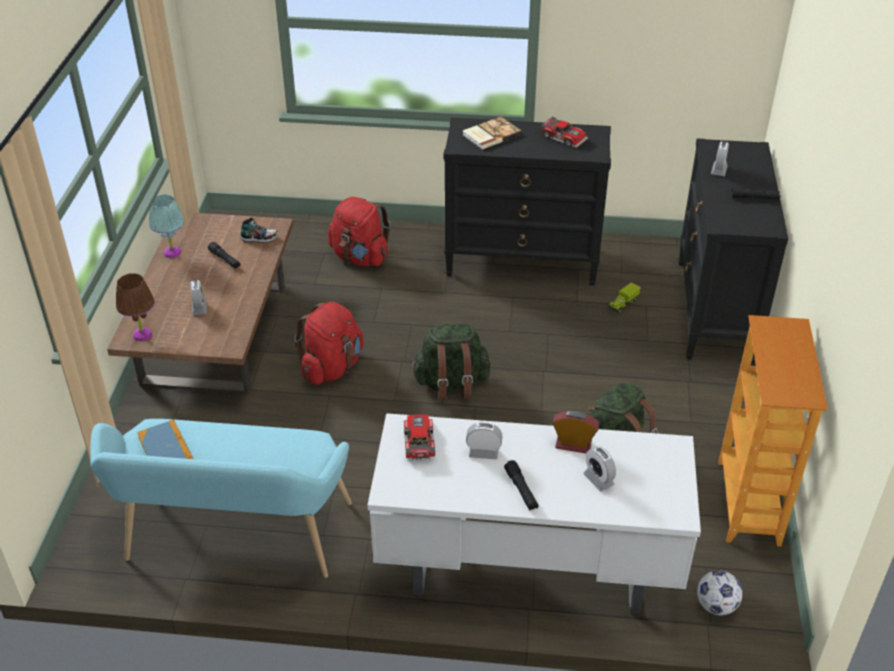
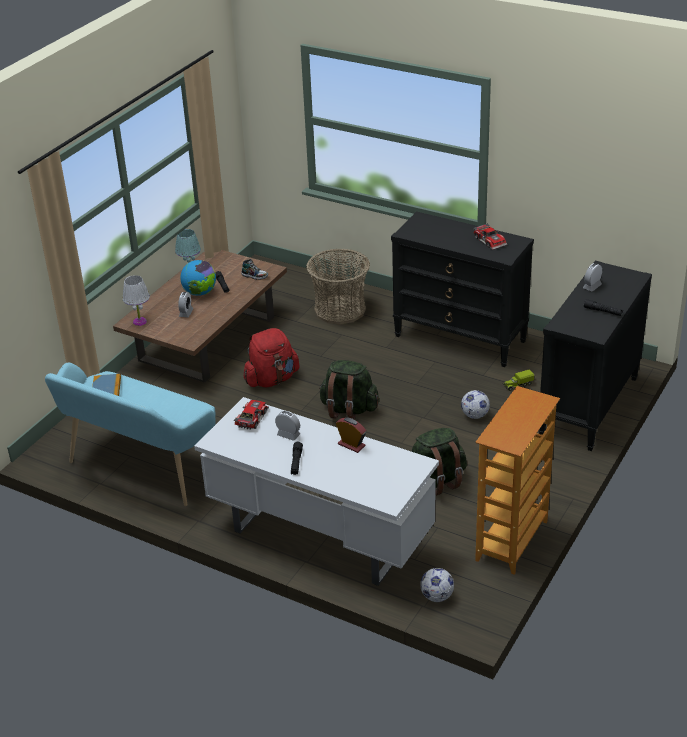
camera: 25 degrees right, 5 degrees down
(142, 334) = (140, 321): brown table lamp -> white table lamp
(201, 276) = (200, 293): none -> globe
(360, 257) = (340, 310): red backpack -> basket
(490, 134) = (436, 228): book -> none
(598, 479) = (352, 469): alarm clock -> none
(601, 353) = (474, 415): none -> football

